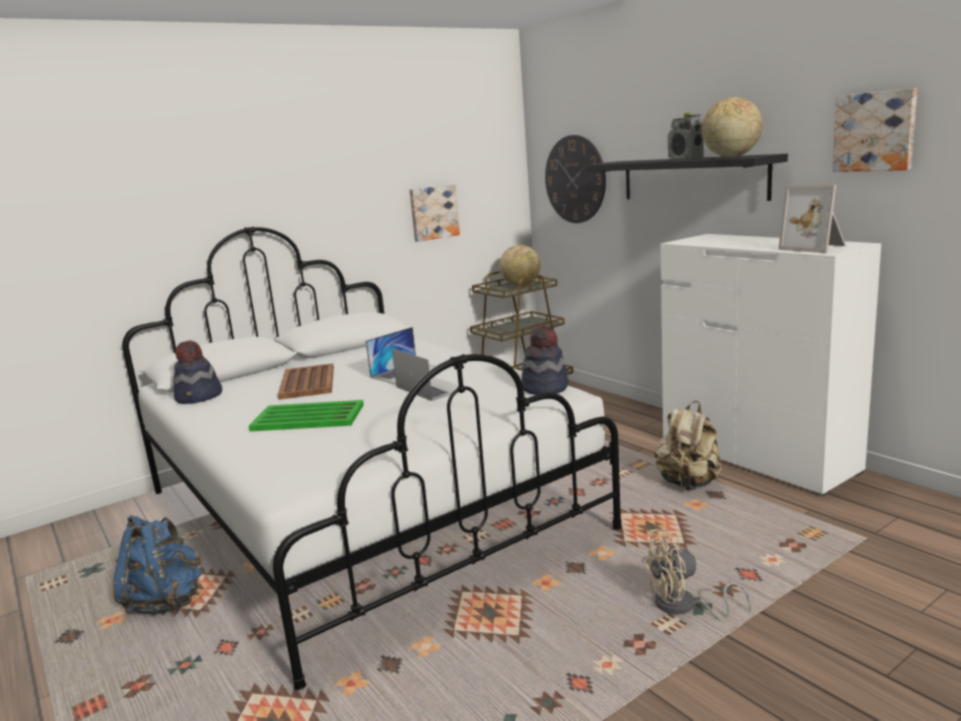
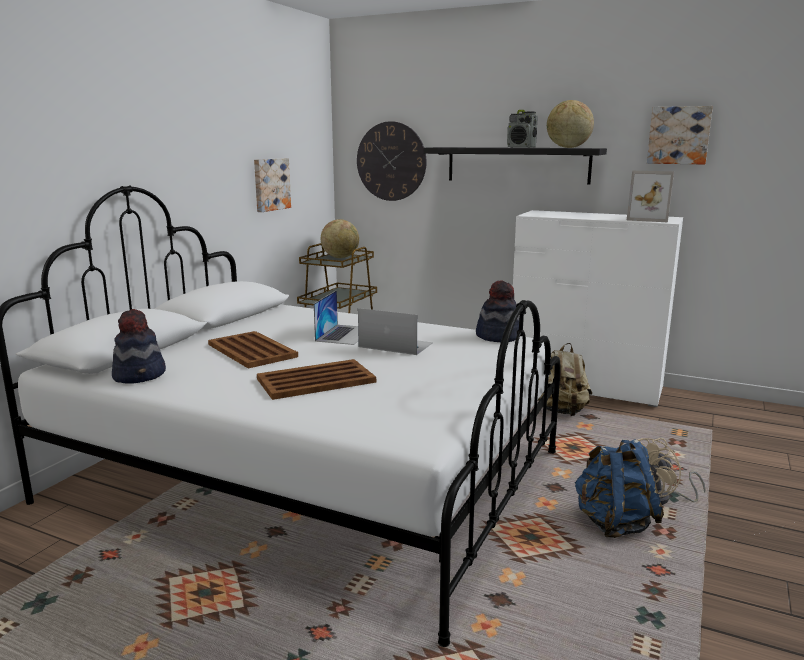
camera: 30 degrees left, 0 degrees up
(166, 601) = (189, 610): blue backpack -> blue backpack (613, 524)
(307, 417) = (315, 380): green tray -> brown tray

